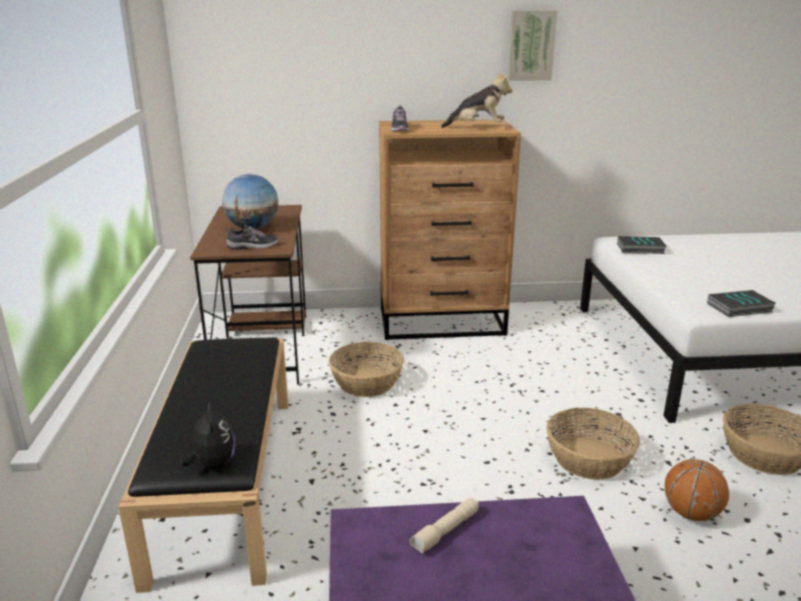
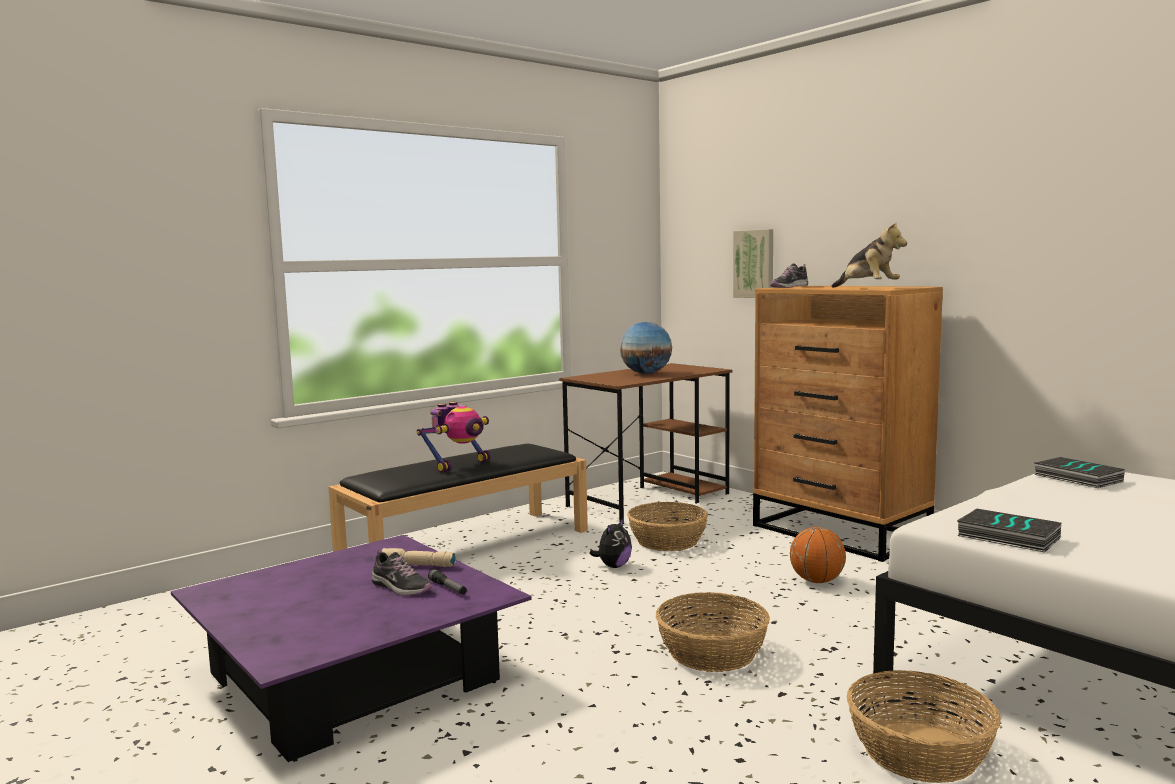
camera: 55 degrees right, 15 degrees down
(213, 464) = (382, 482): plush toy -> plush toy (613, 566)
(226, 400) = (459, 465): none -> toy robot
(253, 246) = (610, 380): shoe -> shoe (401, 587)
(528, 533) = (448, 588): none -> flashlight
(531, 45) = (983, 194): picture -> picture (754, 264)
(691, 513) = (698, 723): basketball -> basketball (817, 581)

